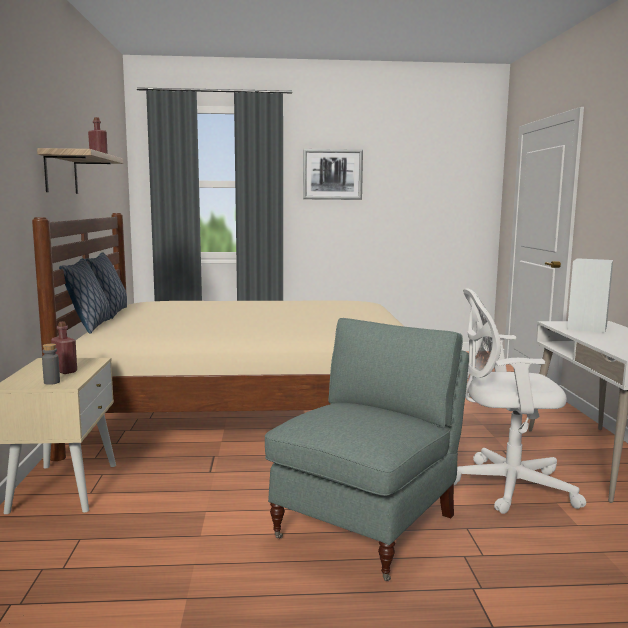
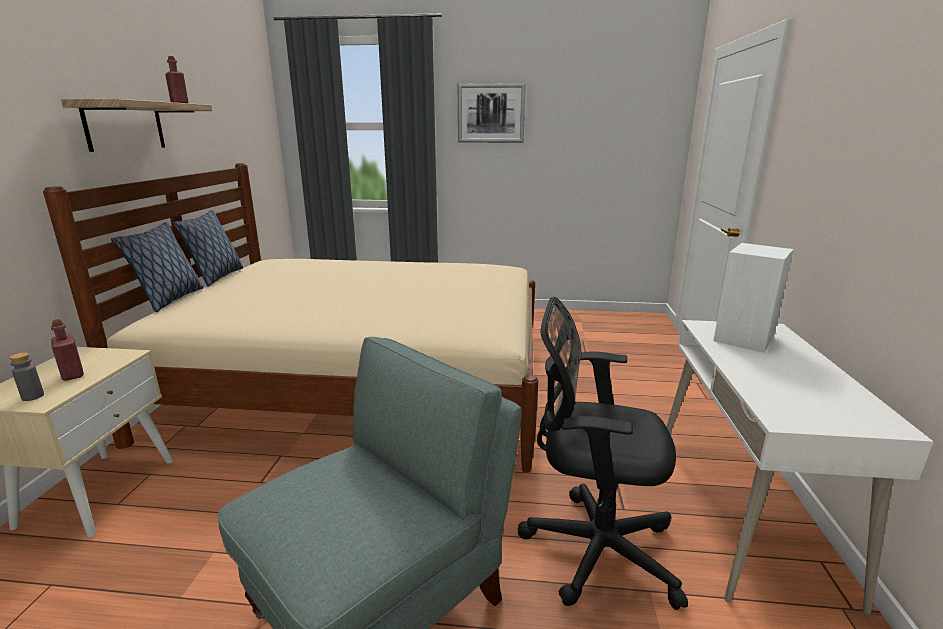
camera: 10 degrees right, 10 degrees up
(505, 486) = (592, 548): white office chair -> black office chair

